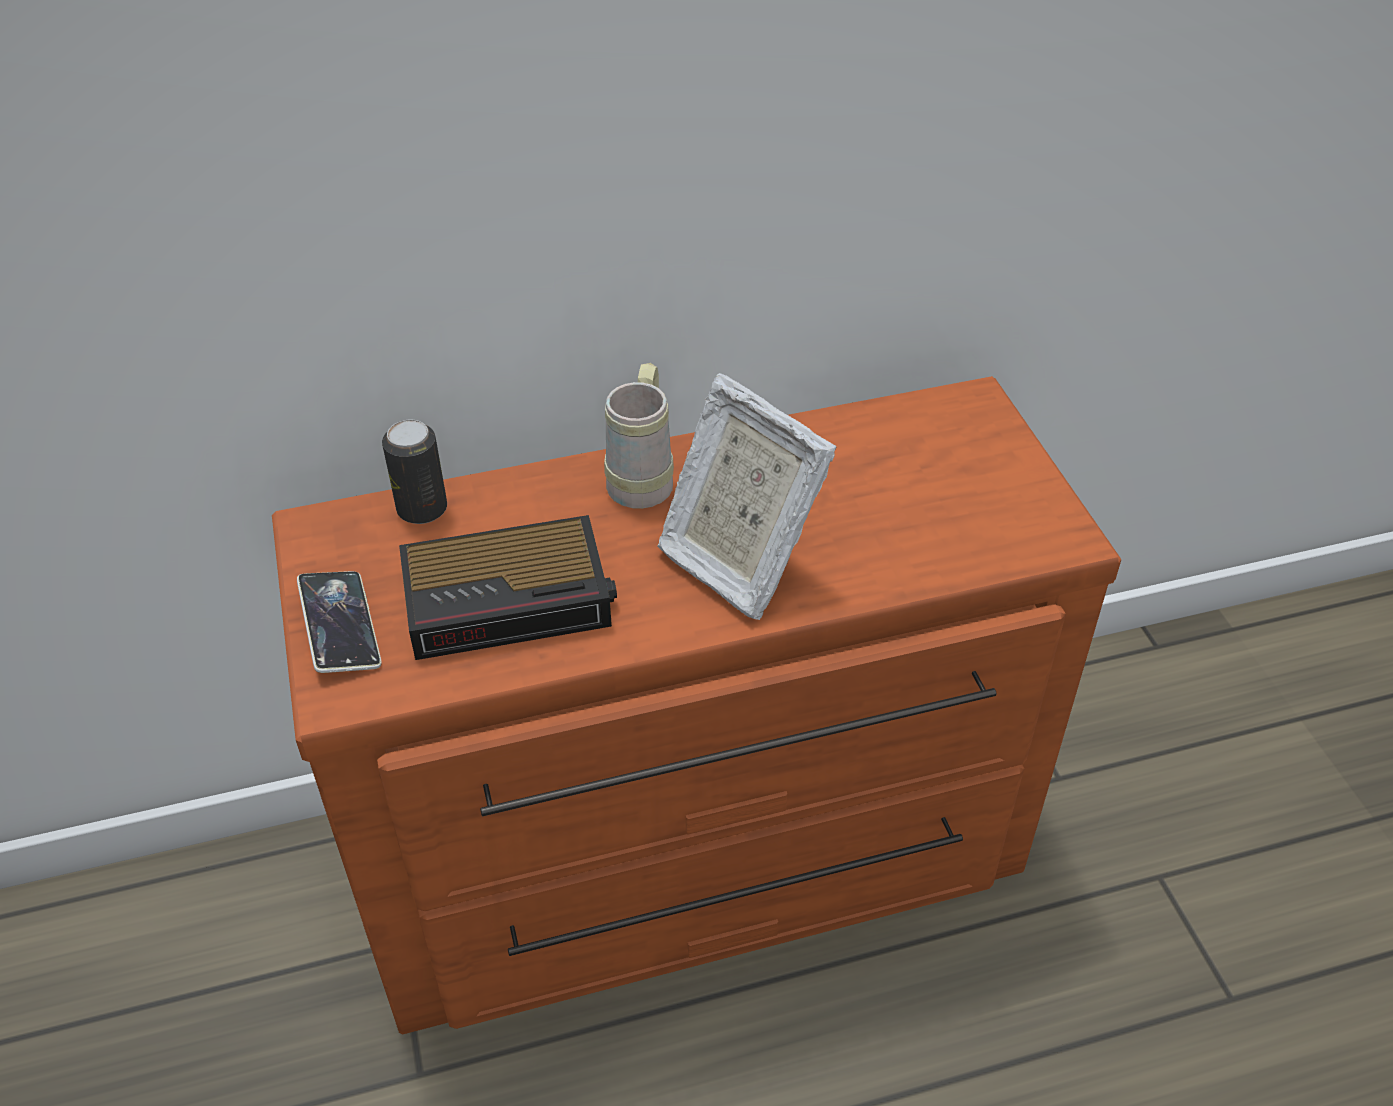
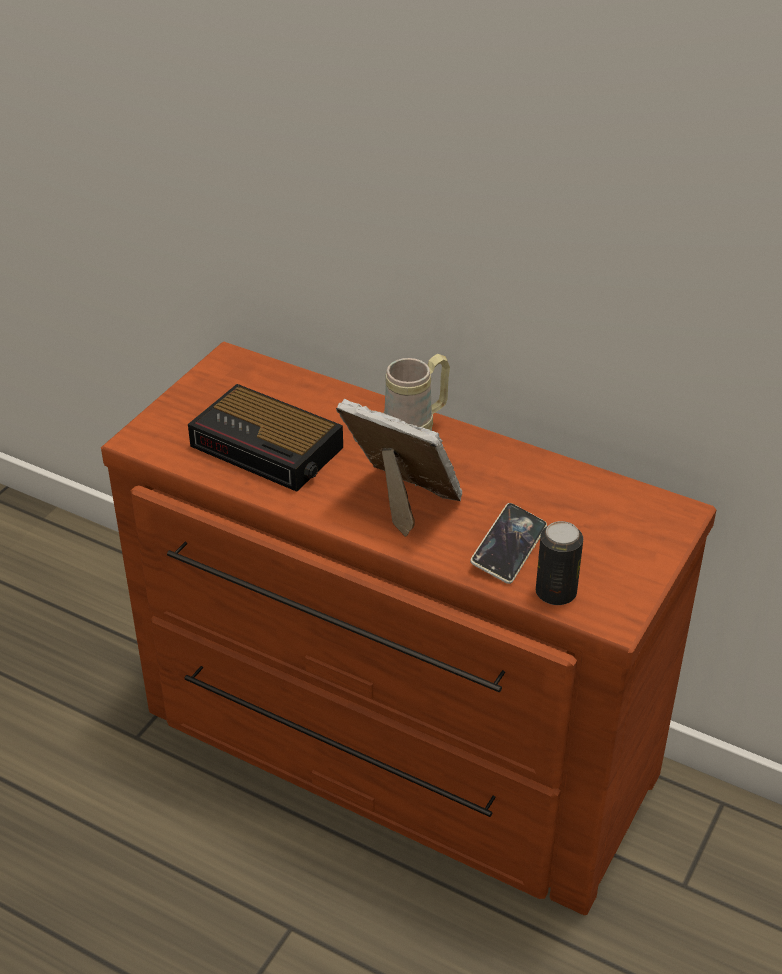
camera: 45 degrees right, 5 degrees down
(340, 627) = (179, 410): phone -> phone (509, 548)
(422, 509) = (287, 380): can -> can (555, 593)
(737, 561) = (404, 503): picture frame -> picture frame turned 120 degrees clockwise

